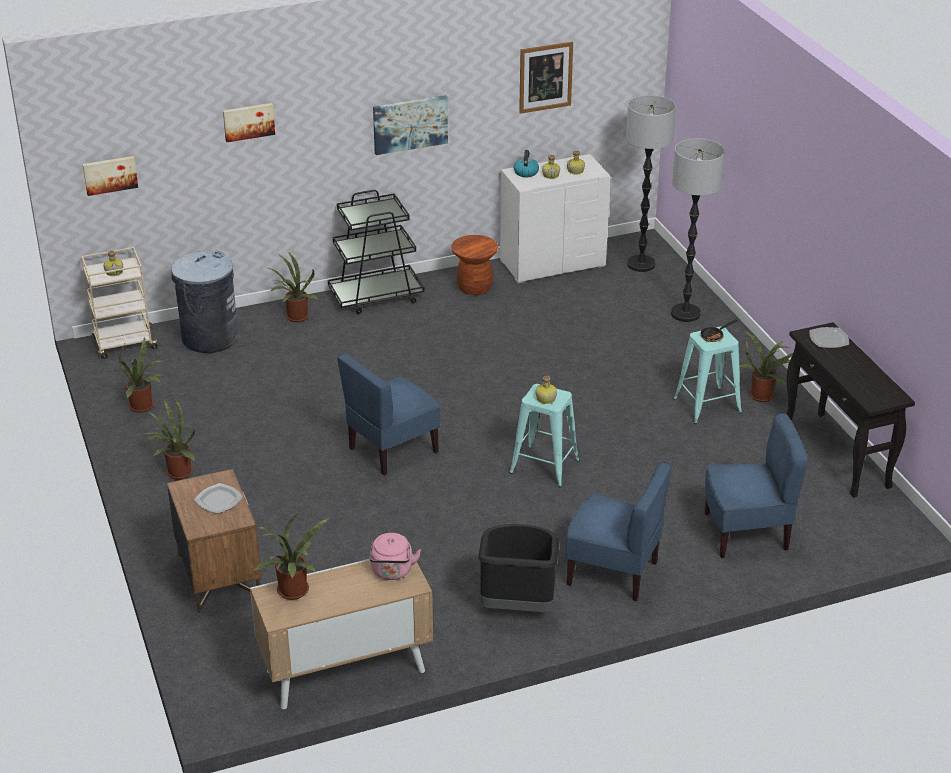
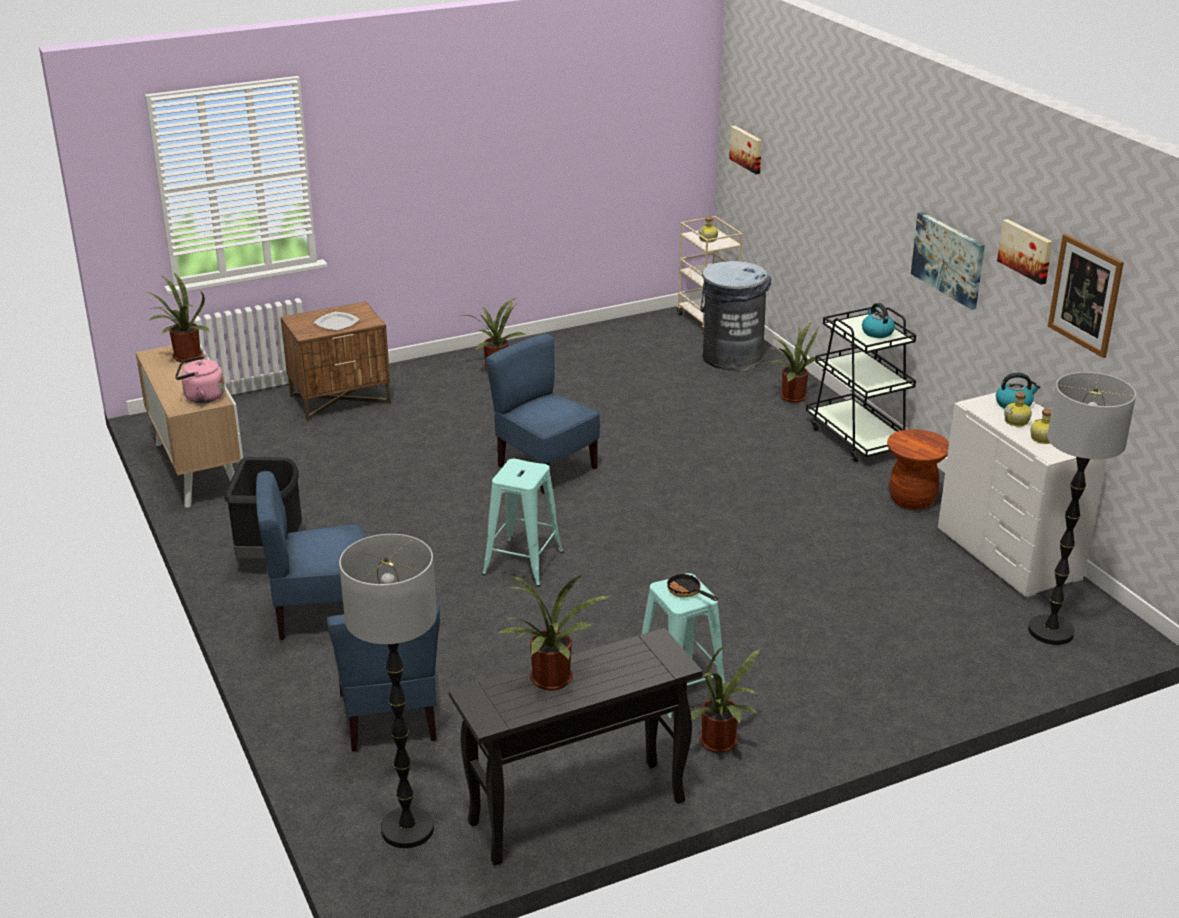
camera: 85 degrees right, 5 degrees down
(144, 406) = (601, 341): potted plant -> potted plant (551, 682)
(248, 121) = (833, 159): picture -> picture (1026, 251)
(375, 210) = (877, 332): none -> kettle
(545, 399) = (514, 472): bottle -> none
(613, 573) = (321, 614): blue chair -> blue chair turned 60 degrees clockwise
(685, 314) = (924, 673): floor lamp -> floor lamp (407, 829)
(829, 339) = (648, 663): plate -> none

